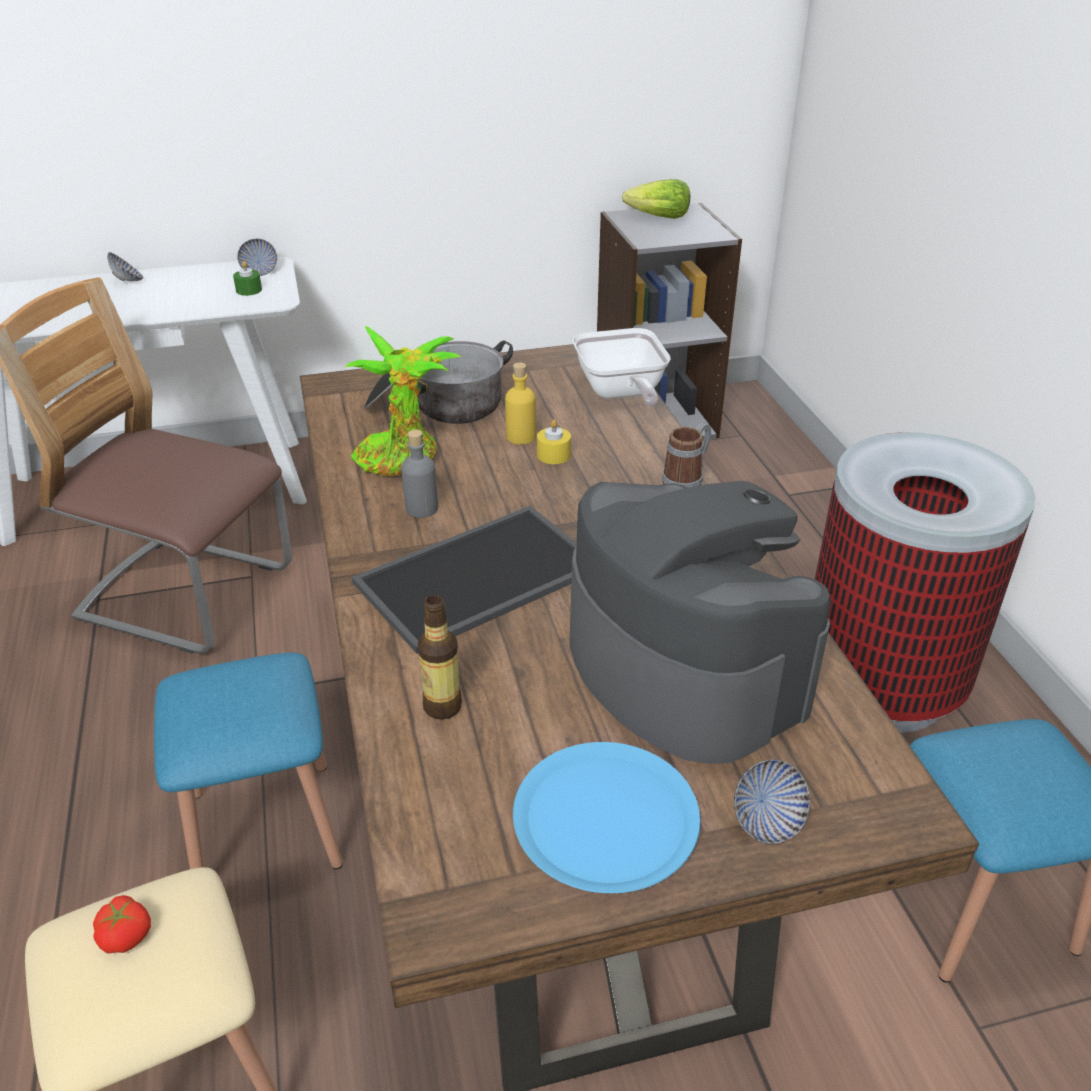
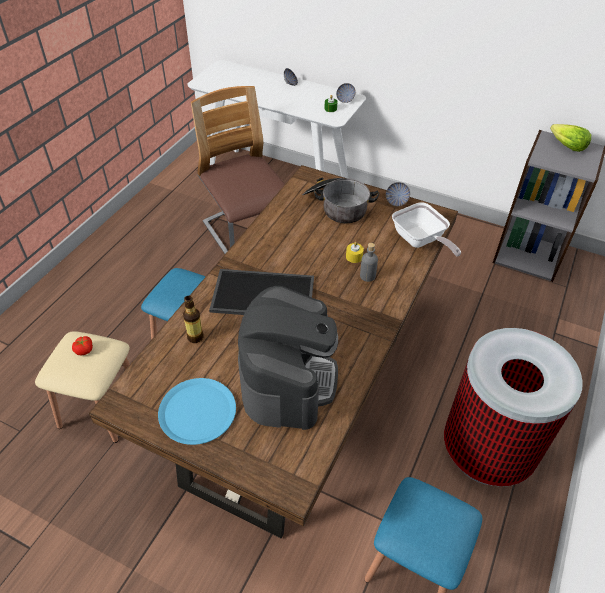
camera: 40 degrees right, 10 degrees up
(403, 457) = (296, 225): potted plant -> none
(421, 508) = (276, 253): grey bottle -> grey bottle (367, 276)
(521, 437) = (351, 241): yellow bottle -> none
(621, 394) = (420, 241): frying pan -> frying pan turned 60 degrees counterclockwise
(687, 479) = (395, 300): mug -> none
(767, 821) = (243, 452): bowl -> bowl (396, 201)

